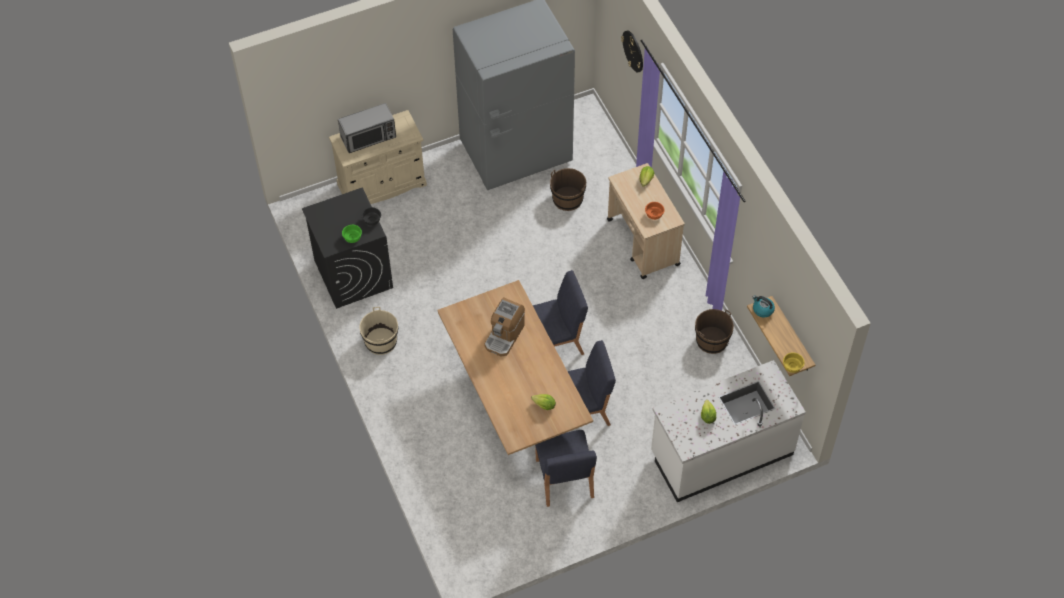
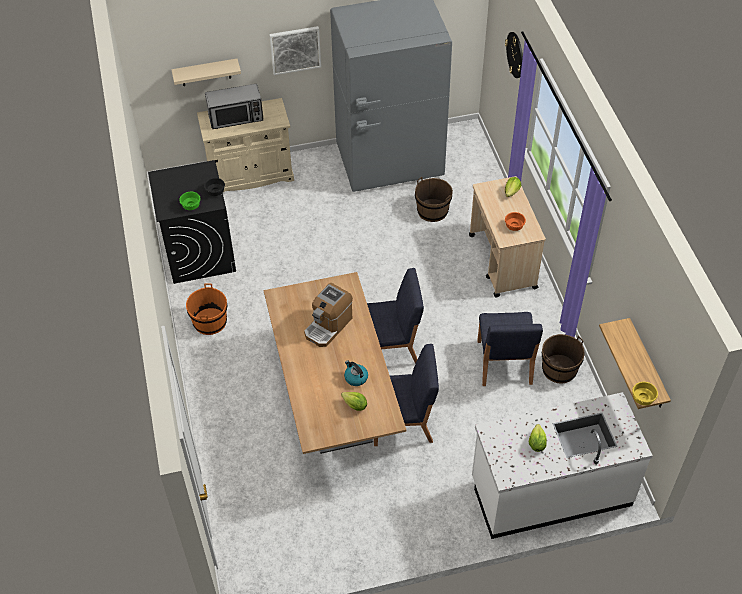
camera: 10 degrees right, 5 degrees down
(337, 101) = (205, 72): none -> beige shelf
(381, 341) = (210, 322): beige bucket -> orange bucket
(420, 66) = (295, 49): none -> picture
(564, 479) = (370, 493): blue chair -> blue chair (504, 363)
(762, 310) = (616, 331): kettle -> kettle (355, 378)

